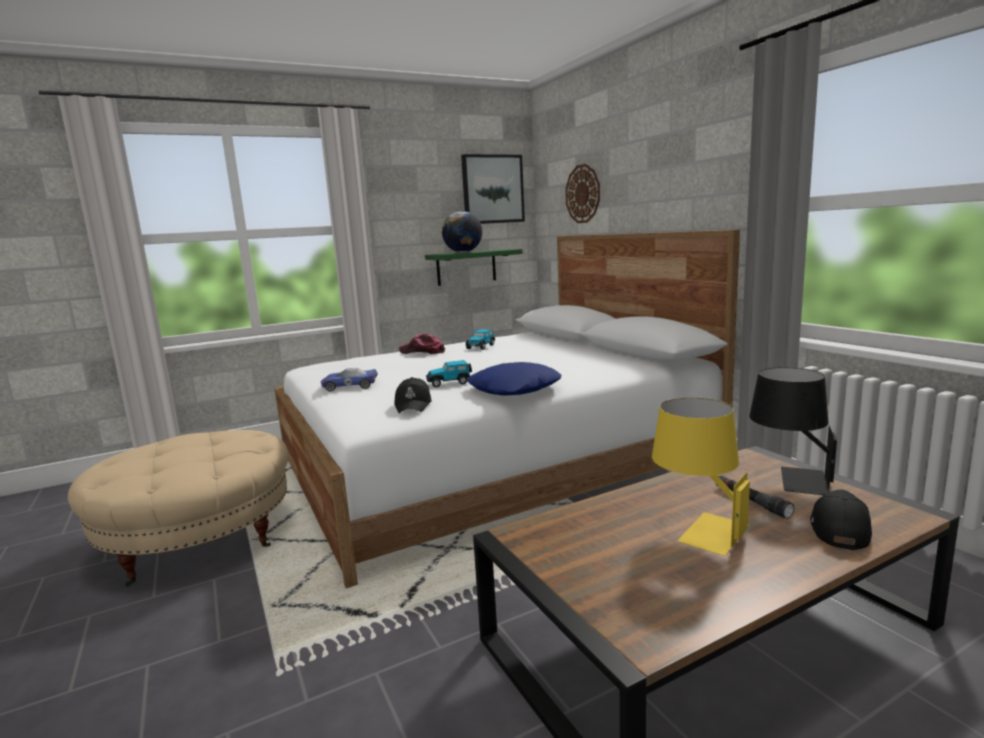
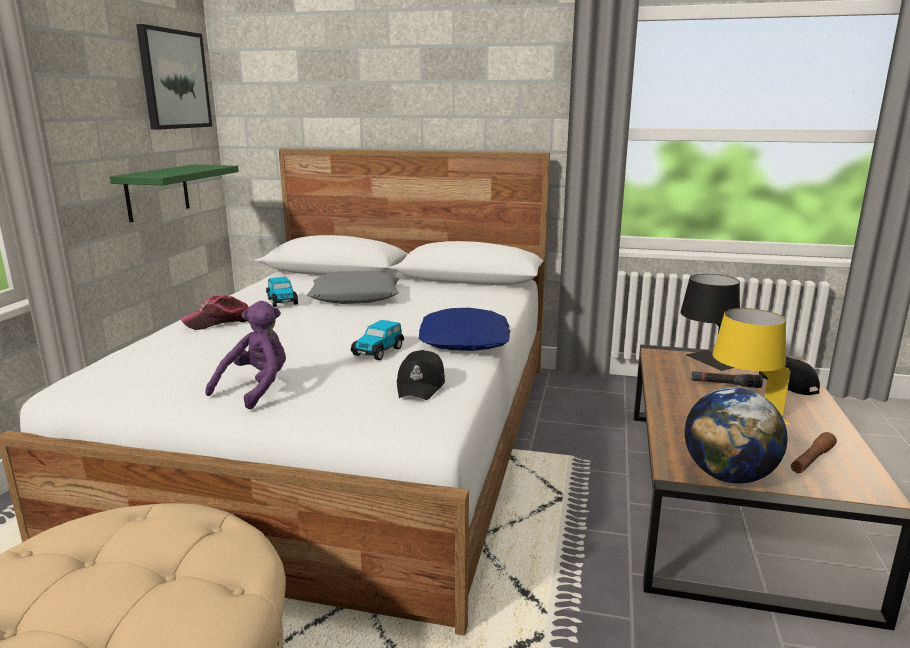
camera: 50 degrees left, 5 degrees up
(349, 385) = (256, 389): toy car -> purple plush toy
(414, 405) = (421, 385): black cap -> black cap turned 60 degrees clockwise
(463, 252) = (170, 171): globe -> globe (728, 476)
(531, 351) = (355, 296): none -> grey pillow
(583, 194) = (315, 98): wall clock -> none
(657, 587) = (811, 460): none -> brown flashlight

